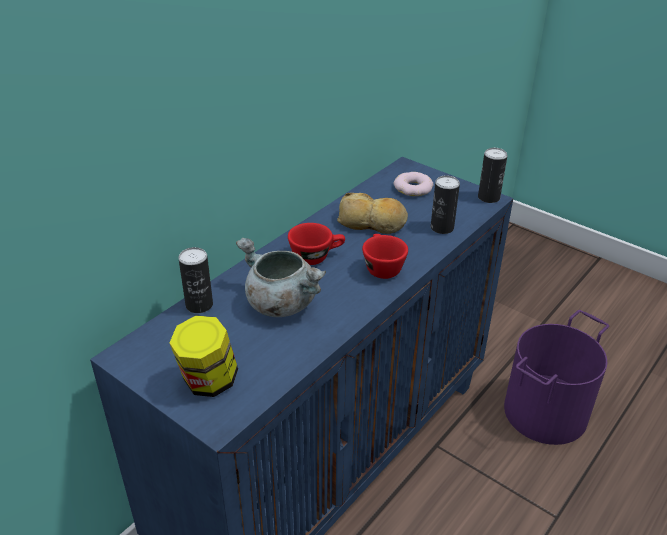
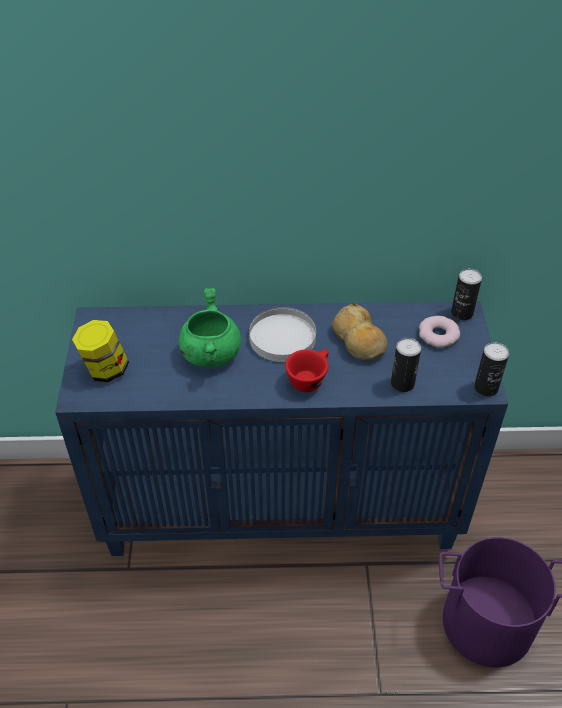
camera: 50 degrees right, 10 degrees up
(199, 305) = (168, 317): can -> can (462, 313)
(279, 304) = (210, 353): grey cooking pot -> green cooking pot
(316, 256) = (282, 337): red cup -> white plate

